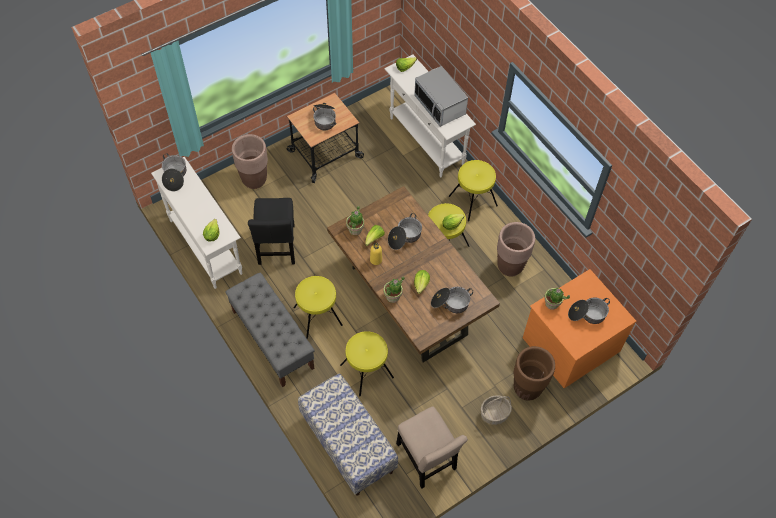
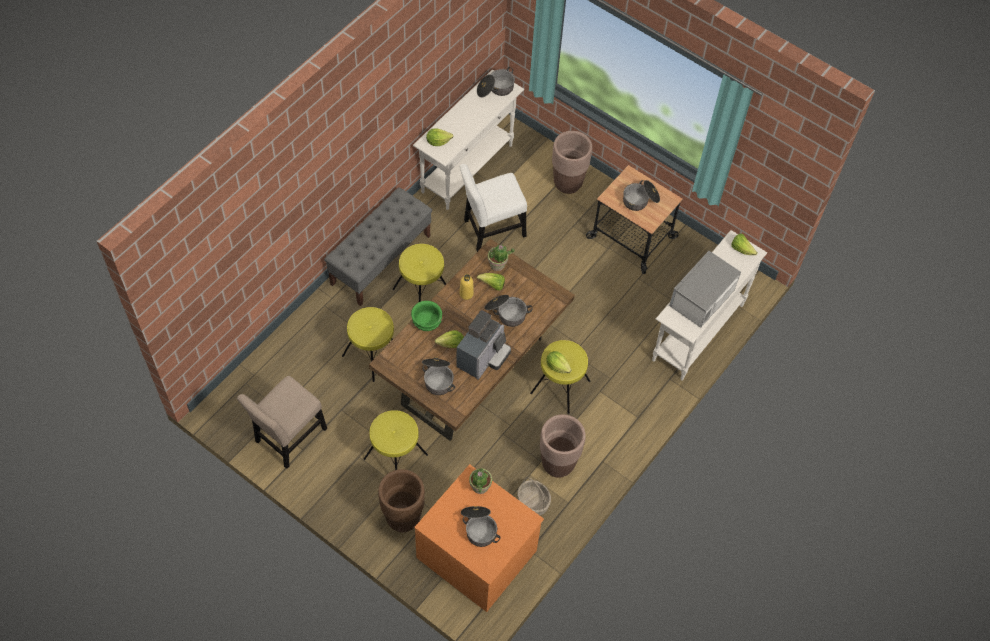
camera: 70 degrees right, 0 degrees up
(277, 247) = (491, 230): black chair -> white chair
(347, 444) = (285, 360): bench -> none
(393, 296) = (426, 322): potted plant -> green bowl
(441, 265) = (483, 357): none -> coffee machine
(473, 201) = (633, 403): yellow stool -> yellow stool (395, 457)
(494, 414) = (361, 491): basket -> basket (532, 502)

